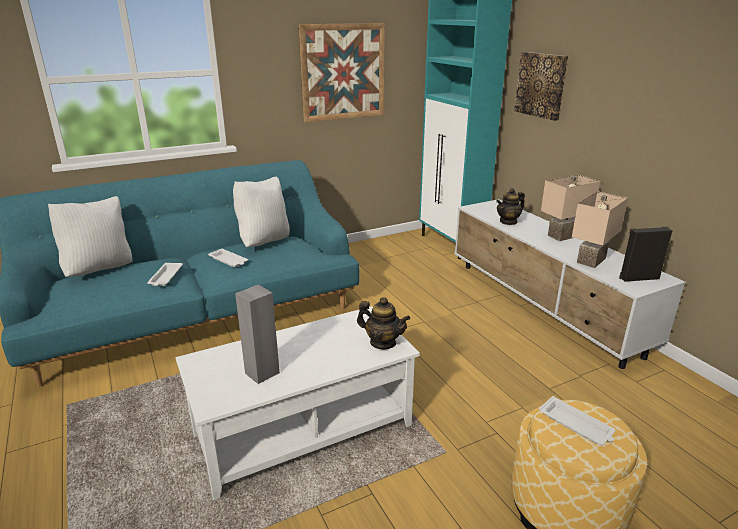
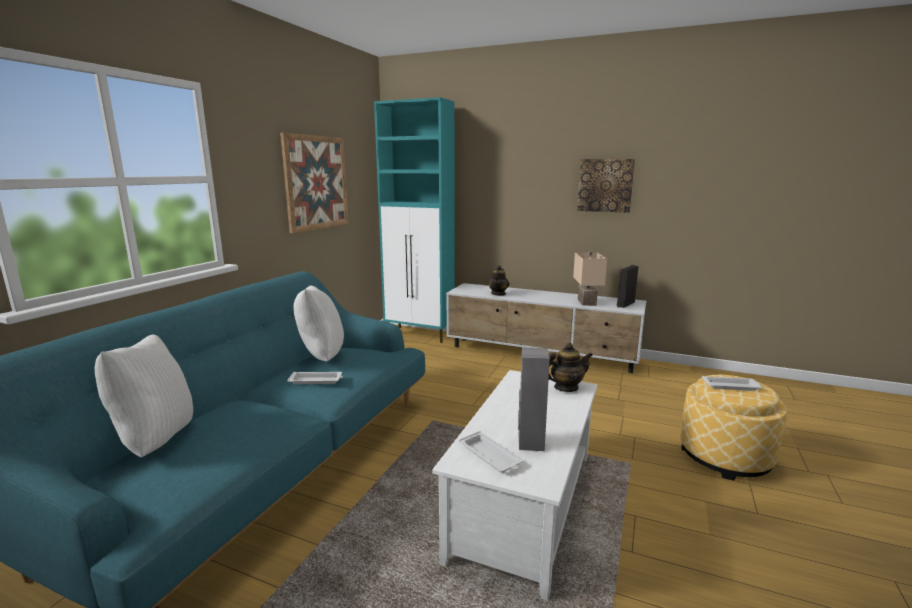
camera: 40 degrees left, 10 degrees down
(165, 277) = (271, 416): white tray -> white tray (490, 456)
(541, 85) = (493, 184): picture -> picture (605, 185)
(562, 235) = (544, 294): beige table lamp -> none

